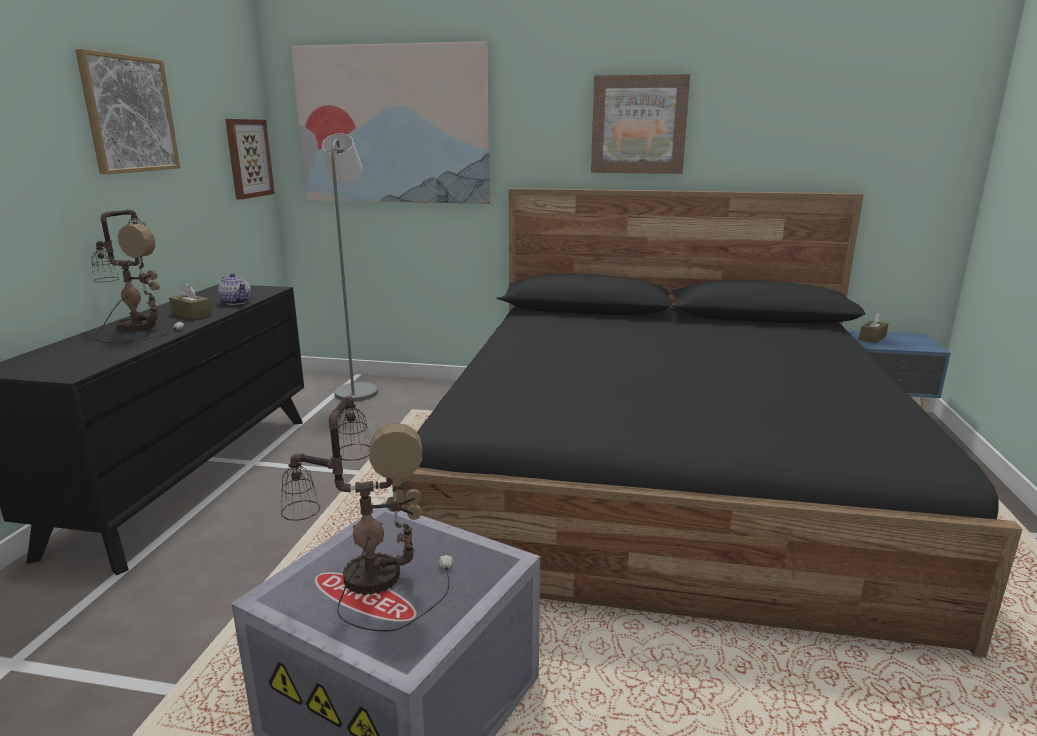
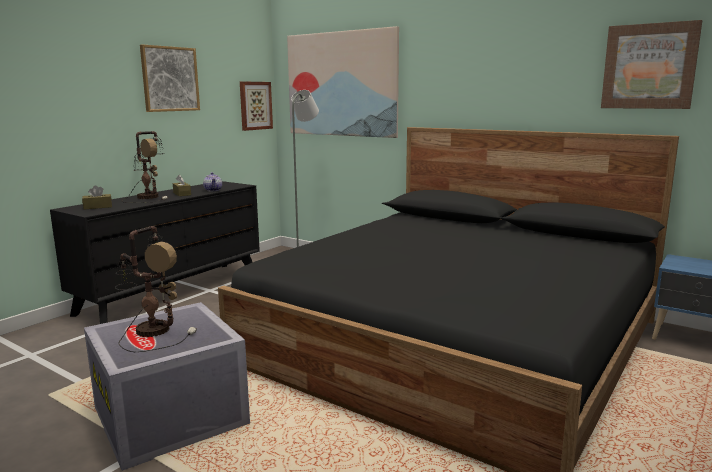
camera: 25 degrees right, 5 degrees down
(638, 125) = (498, 81): picture -> picture (649, 66)
(872, 338) = (684, 262): brown tissue box -> brown tissue box (98, 207)

